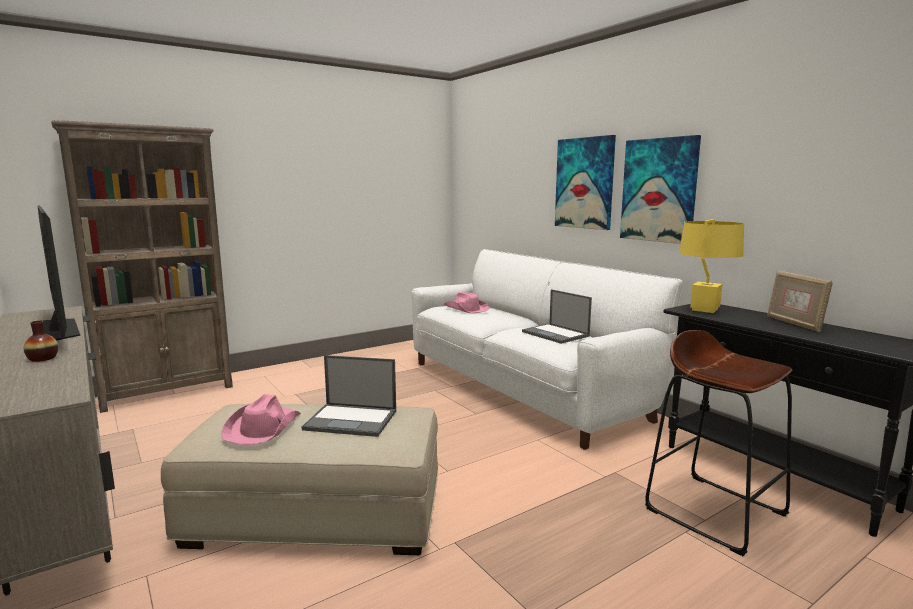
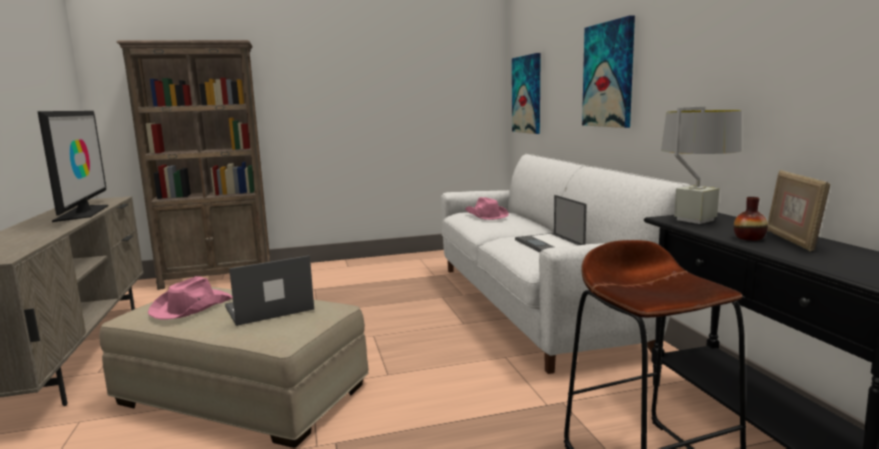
camera: 20 degrees right, 0 degrees up
(42, 358) = (38, 232): vase -> vase (749, 238)
(352, 420) = (268, 309): laptop -> laptop turned 120 degrees clockwise
(659, 190) = (673, 77): picture -> picture (527, 94)
(704, 310) = (694, 220): yellow table lamp -> grey table lamp

